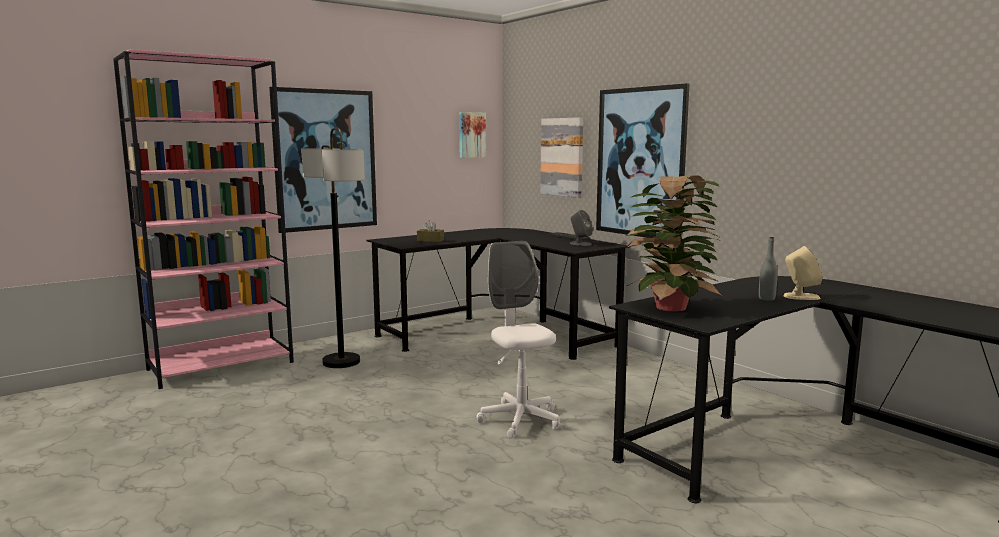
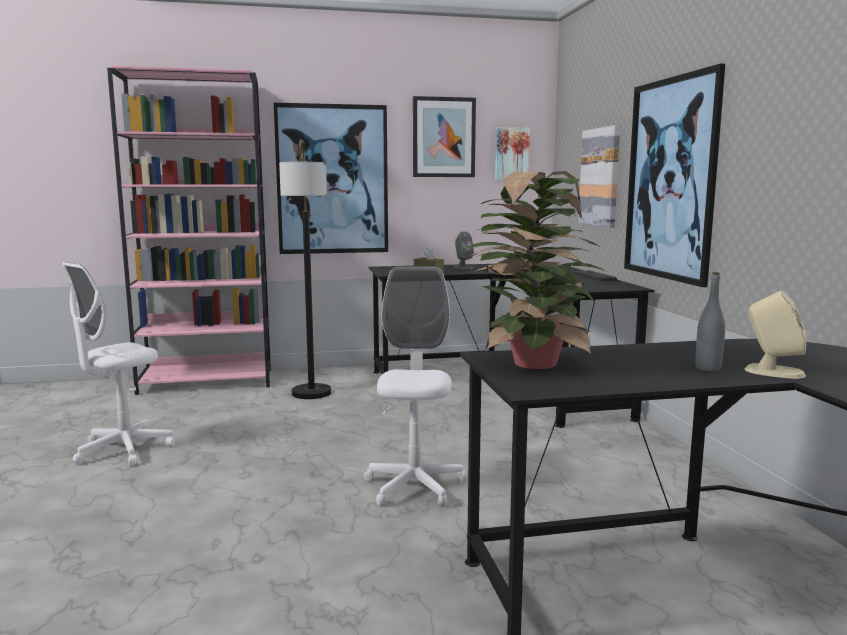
camera: 25 degrees right, 0 degrees up
(226, 439) = (124, 450): none -> white office chair
(418, 120) = (443, 137): none -> picture
(580, 244) = (592, 284): grey speaker -> grey speaker (463, 267)

